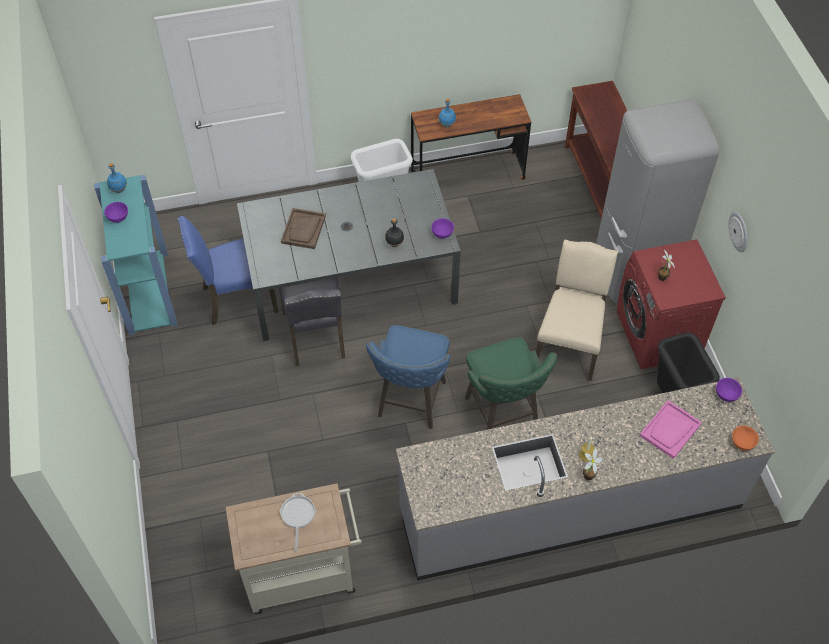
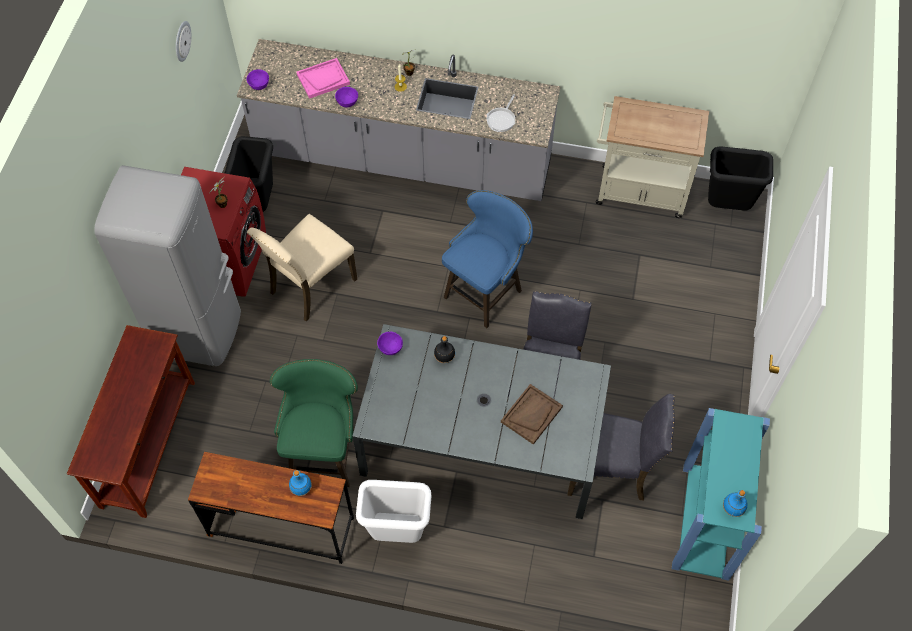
camera: 155 degrees left, 5 degrees up
(119, 218) = (740, 467): purple bowl -> purple bowl (347, 103)
(198, 599) = (727, 206): none -> black trash can
(237, 299) = (610, 470): blue chair -> grey chair
(297, 516) = (647, 128): frying pan -> frying pan (501, 119)
(502, 415) = (411, 248): green stool -> green stool (324, 452)
(739, 231) = (156, 134): wall clock -> wall clock (182, 41)
(741, 444) = (278, 51): orange bowl -> none

